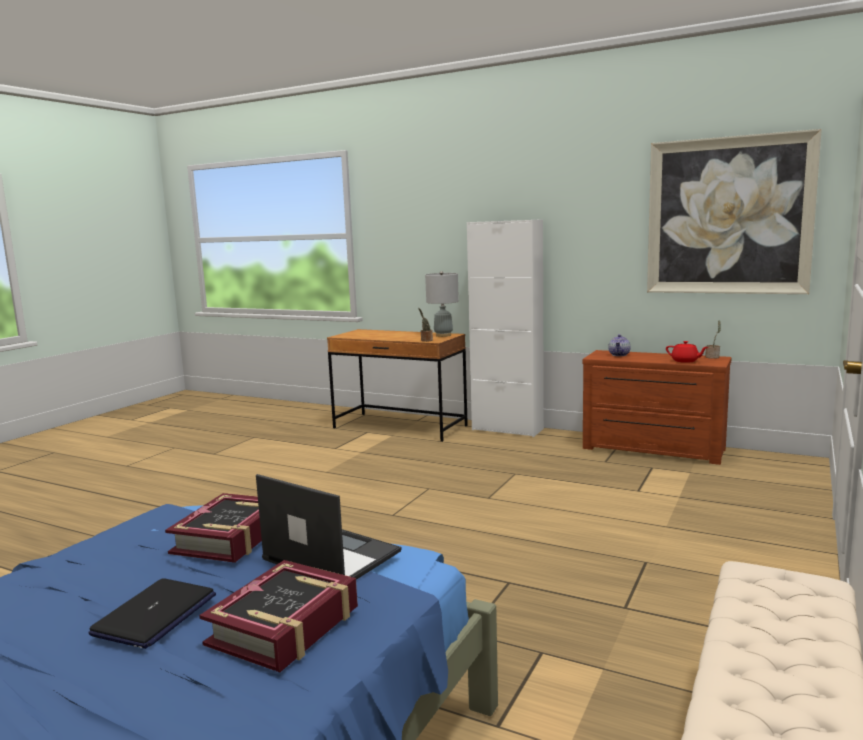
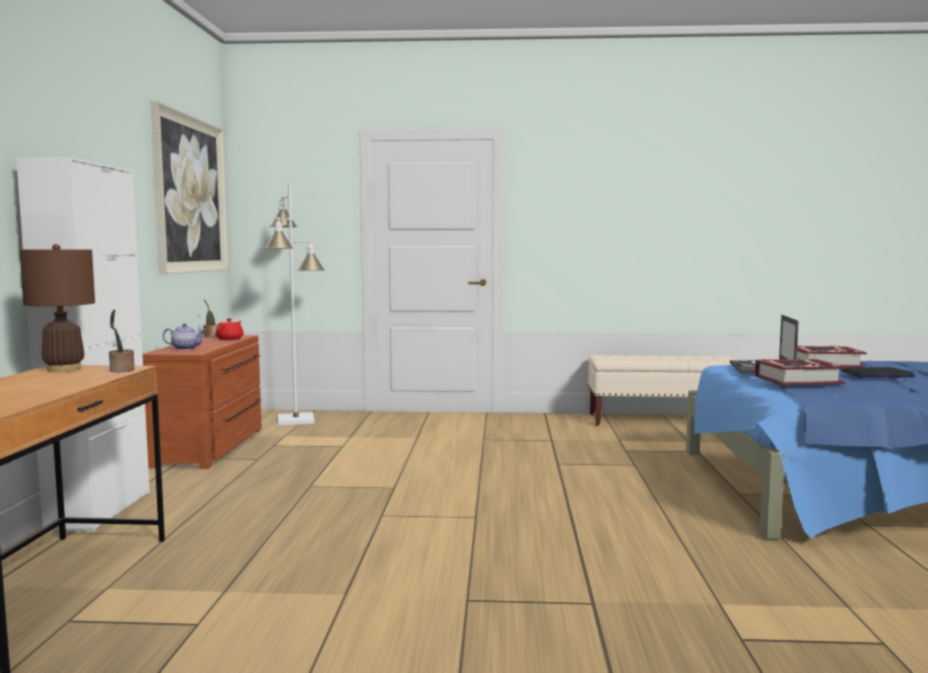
camera: 115 degrees left, 5 degrees down
(443, 335) = (64, 369): grey table lamp -> brown table lamp
(767, 479) = (296, 420): none -> white floor lamp

